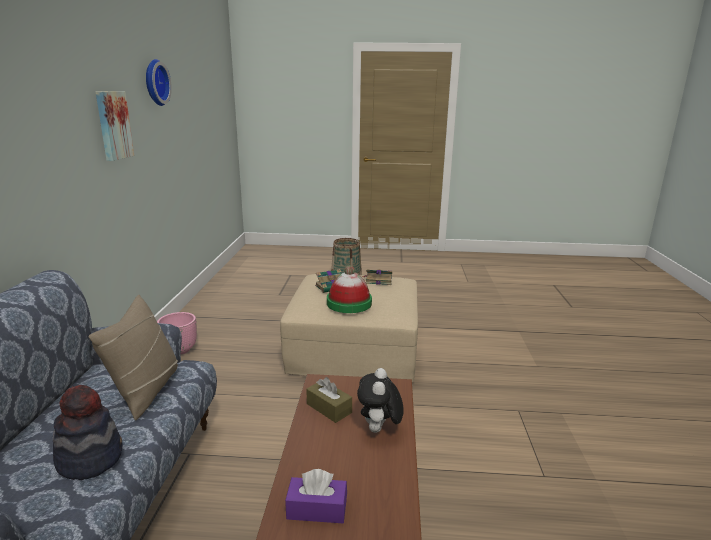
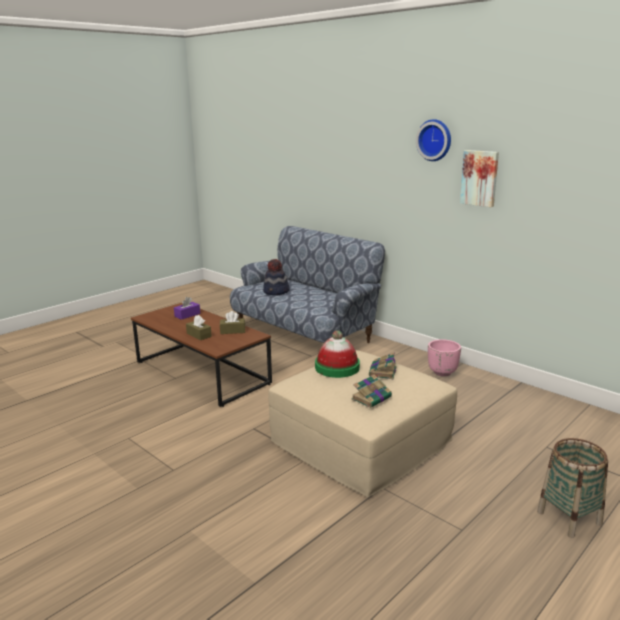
camera: 130 degrees right, 0 degrees up
(146, 390) = (312, 303): beige pillow -> none
(154, 82) = (569, 147): wall clock -> wall clock (435, 140)
(379, 430) = (199, 335): plush toy -> brown tissue box

